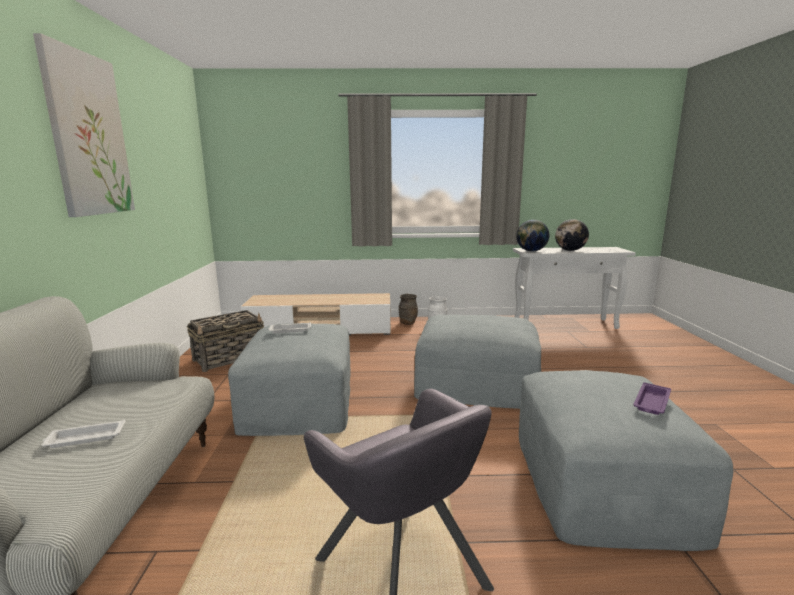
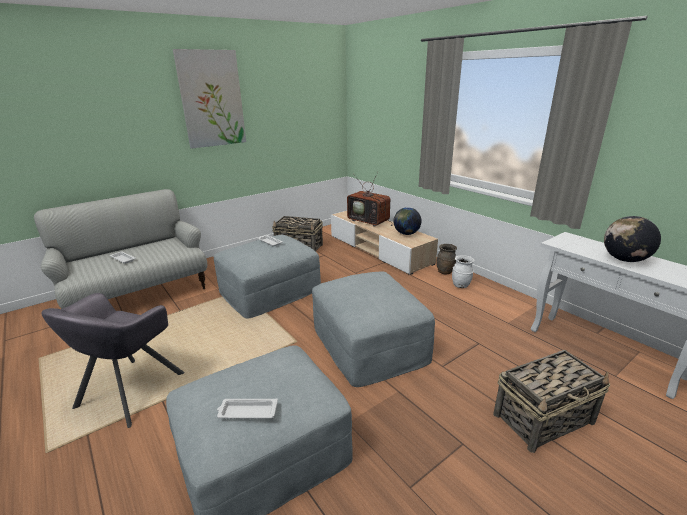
camera: 55 degrees right, 10 degrees up
(300, 299) = (370, 221): none -> television
(531, 251) = (564, 243): globe -> globe (406, 234)
(617, 361) = (544, 418): none -> basket
(651, 402) = (247, 412): purple tray -> white tray

